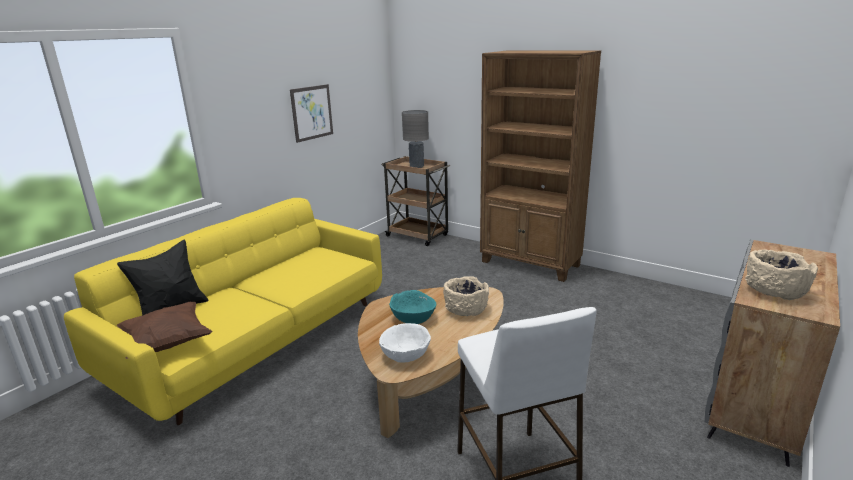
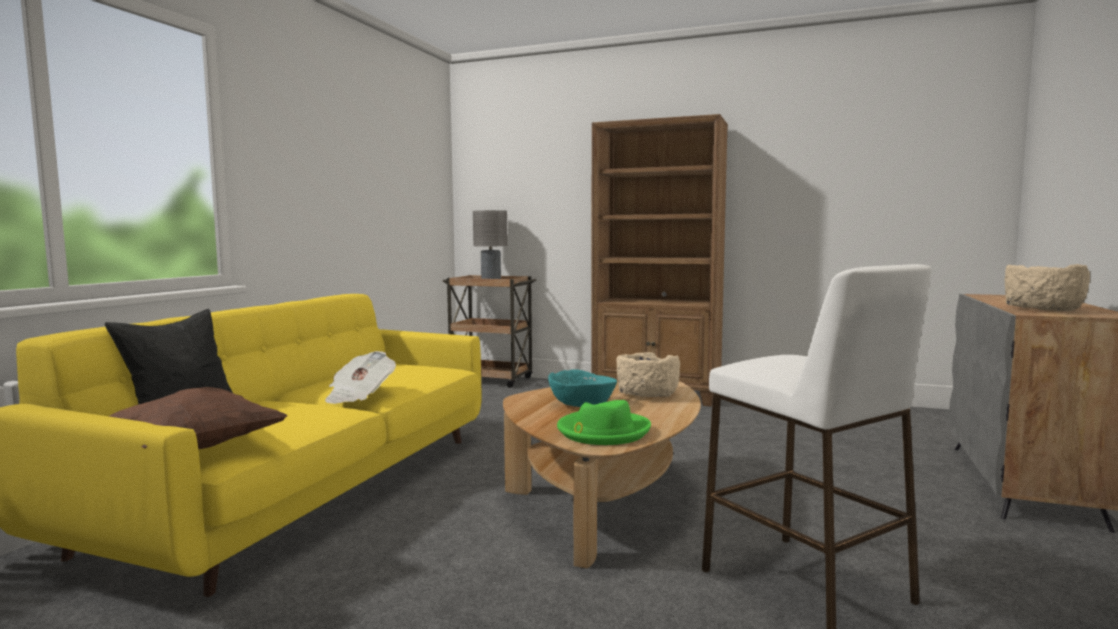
camera: 15 degrees left, 15 degrees down
(281, 291) = (359, 396): none -> newspaper
(312, 112) = (365, 192): picture -> none
(405, 355) = (602, 432): white bowl -> green hat

